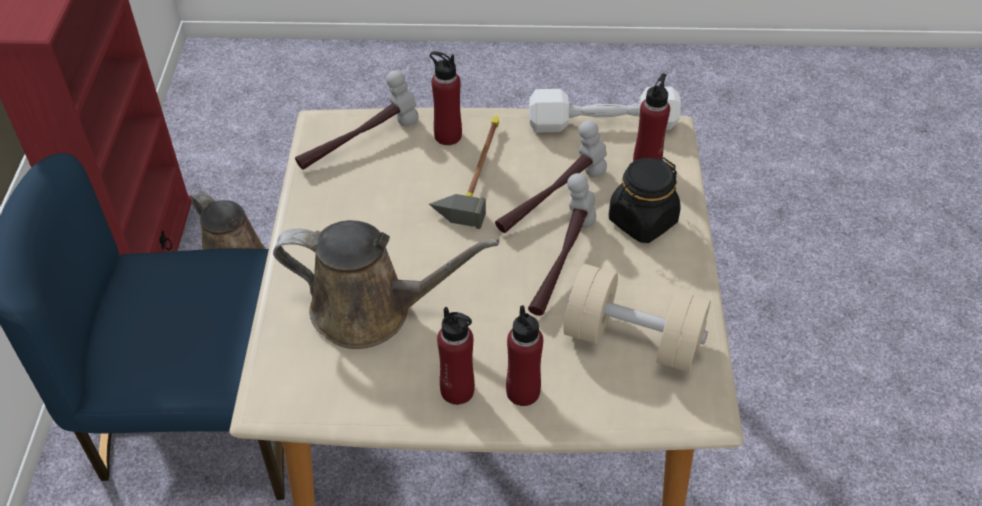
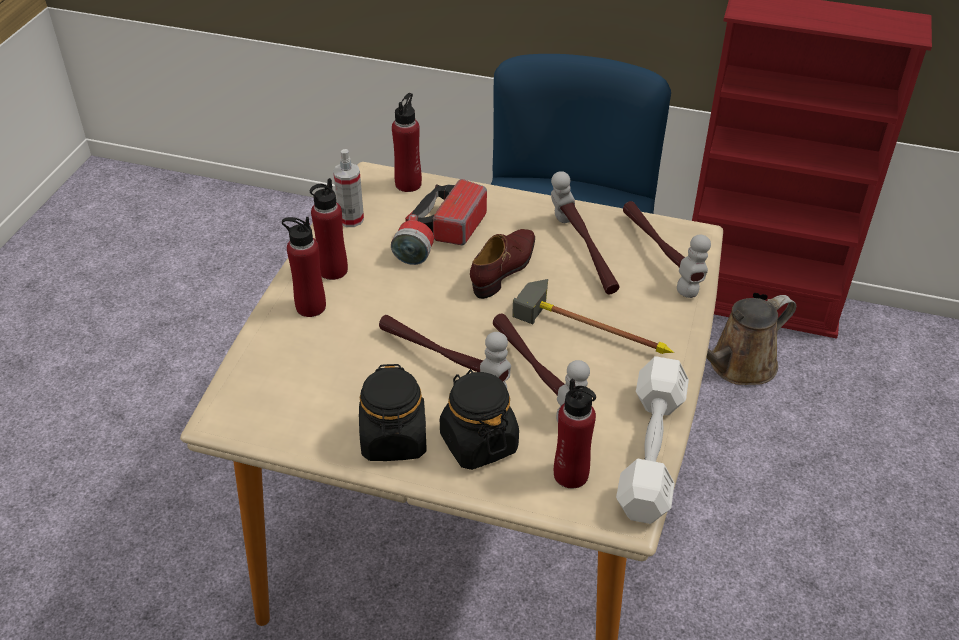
camera: 105 degrees right, 5 degrees down
(360, 401) = (351, 219): none -> spray bottle
(370, 195) = (582, 253): none -> hammer
(371, 311) = (439, 236): brown watering can -> flashlight
(410, 247) = (505, 268): none -> brown shoe
(447, 136) = (658, 318): red bottle -> red bottle (408, 184)
(633, 340) = (327, 391): beige dumbbell -> none
(666, 276) = (394, 439): none -> black jar

